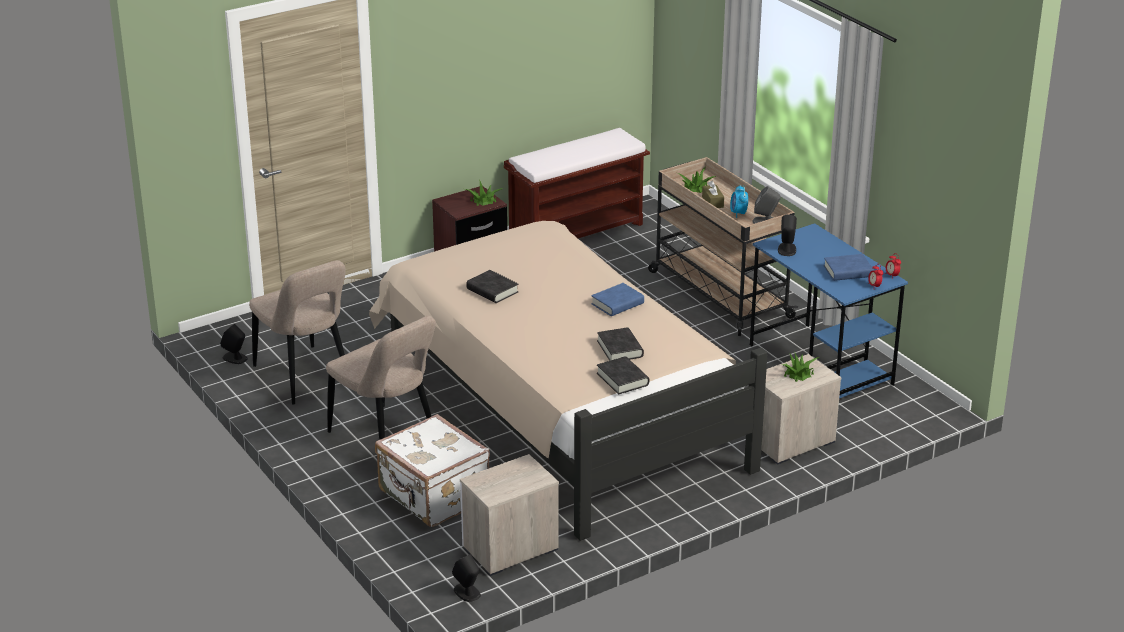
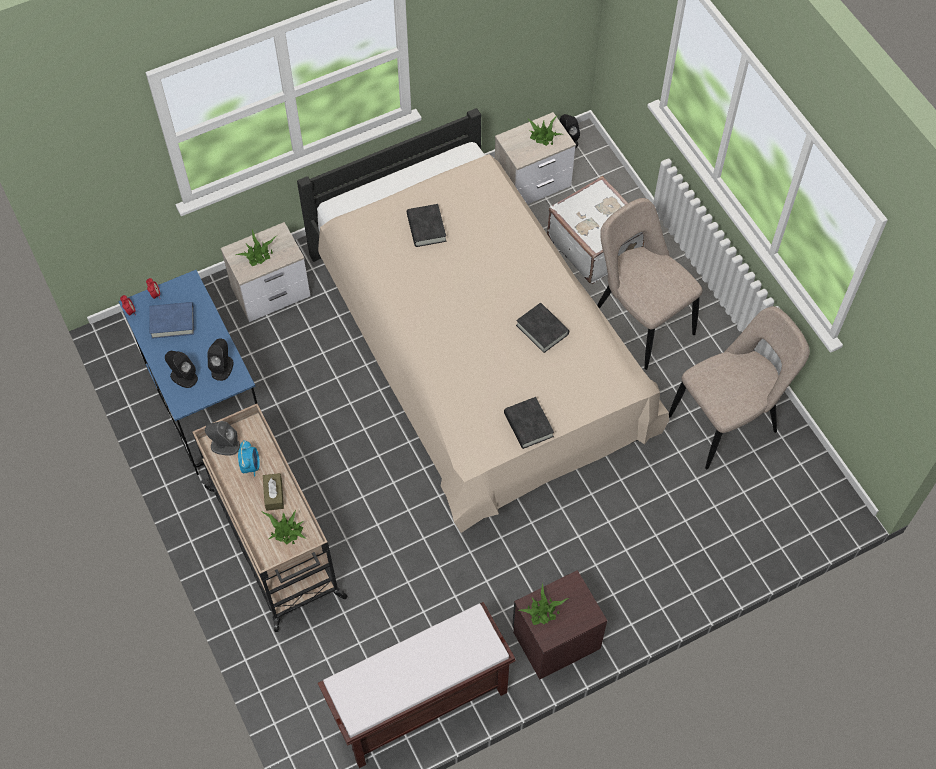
camera: 175 degrees left, 30 degrees up
(235, 358) = (804, 461): black speaker -> black speaker (183, 376)
(305, 377) = (727, 422): beige chair -> beige chair turned 90 degrees clockwise
(499, 483) = (543, 136): none -> potted plant
(617, 304) = (417, 298): blue book -> none
(622, 379) = (430, 186): black book -> black book (528, 425)

